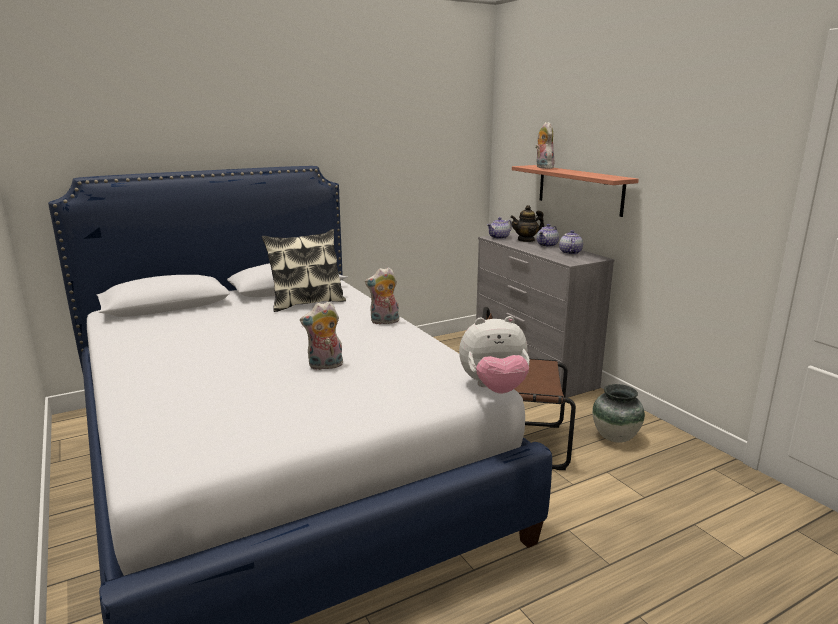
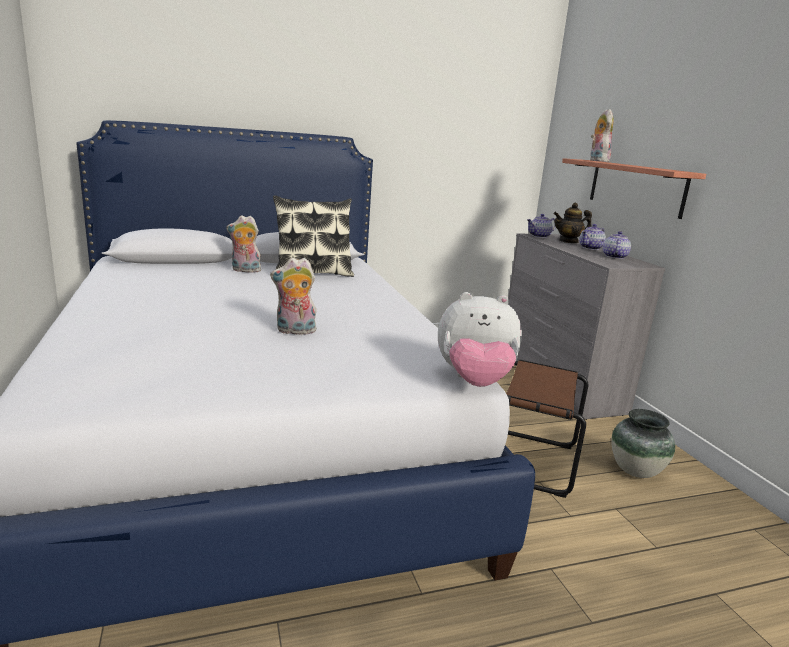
camera: 10 degrees right, 0 degrees up
(384, 322) = (383, 300): plush toy -> plush toy (245, 270)

